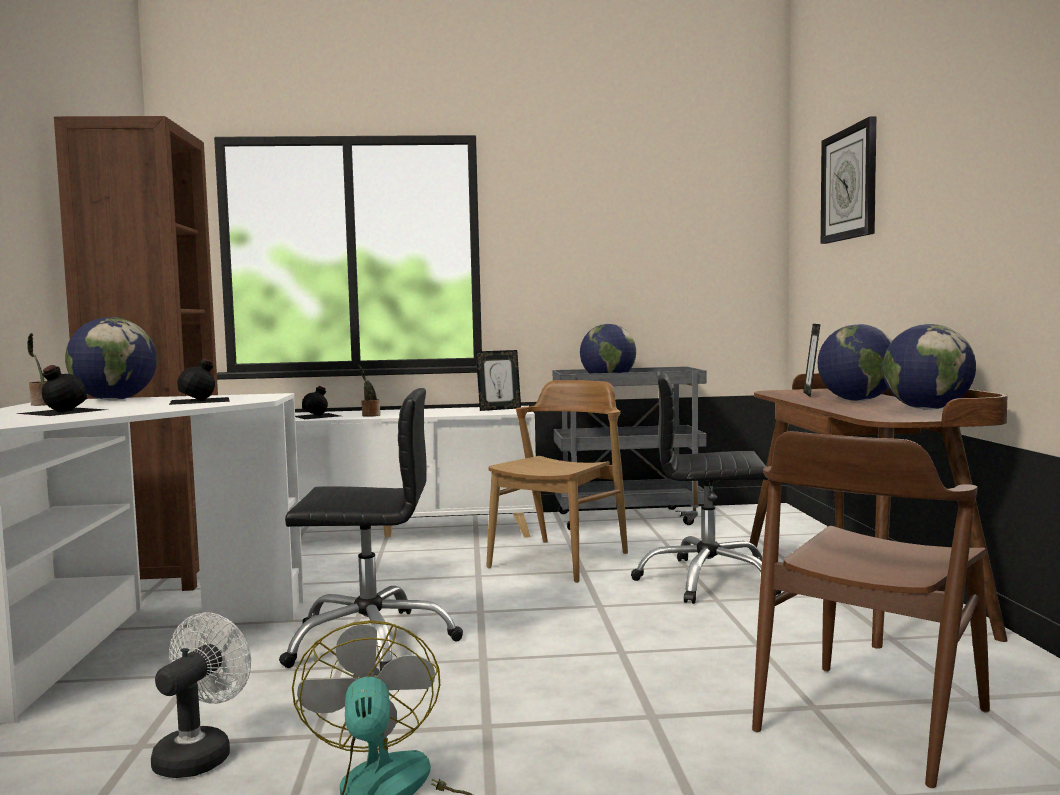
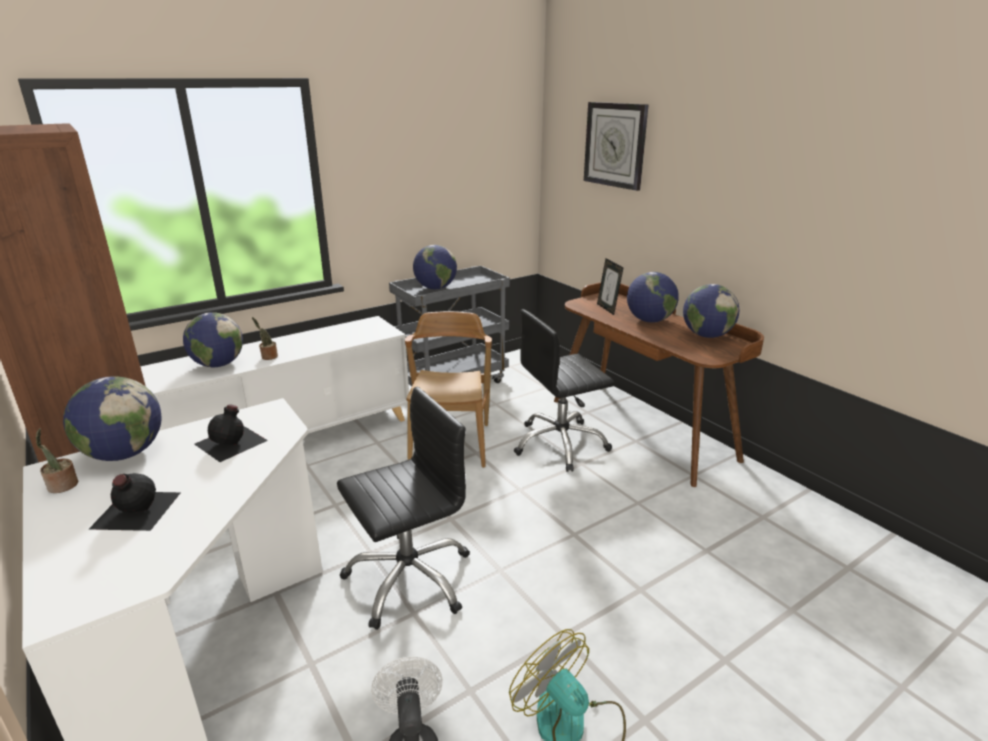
camera: 30 degrees left, 20 degrees up
(318, 416) = (218, 364): black bottle -> globe
(499, 409) = (365, 327): picture frame -> none
(870, 720) = (738, 552): brown chair -> none

